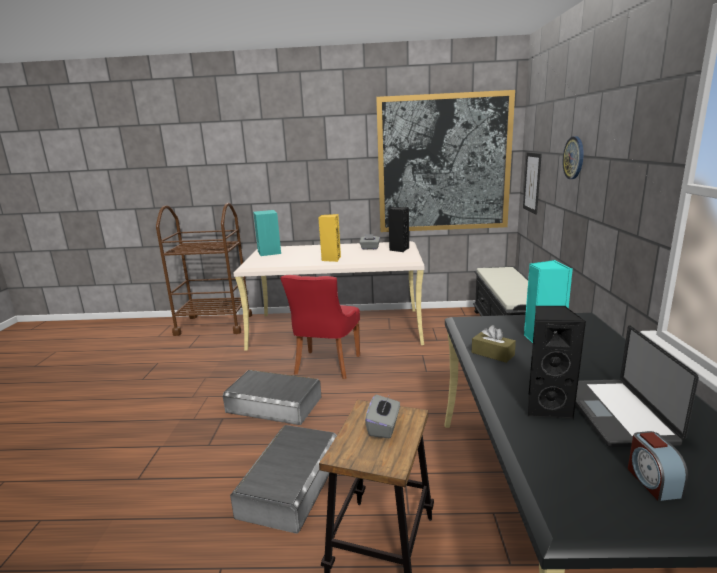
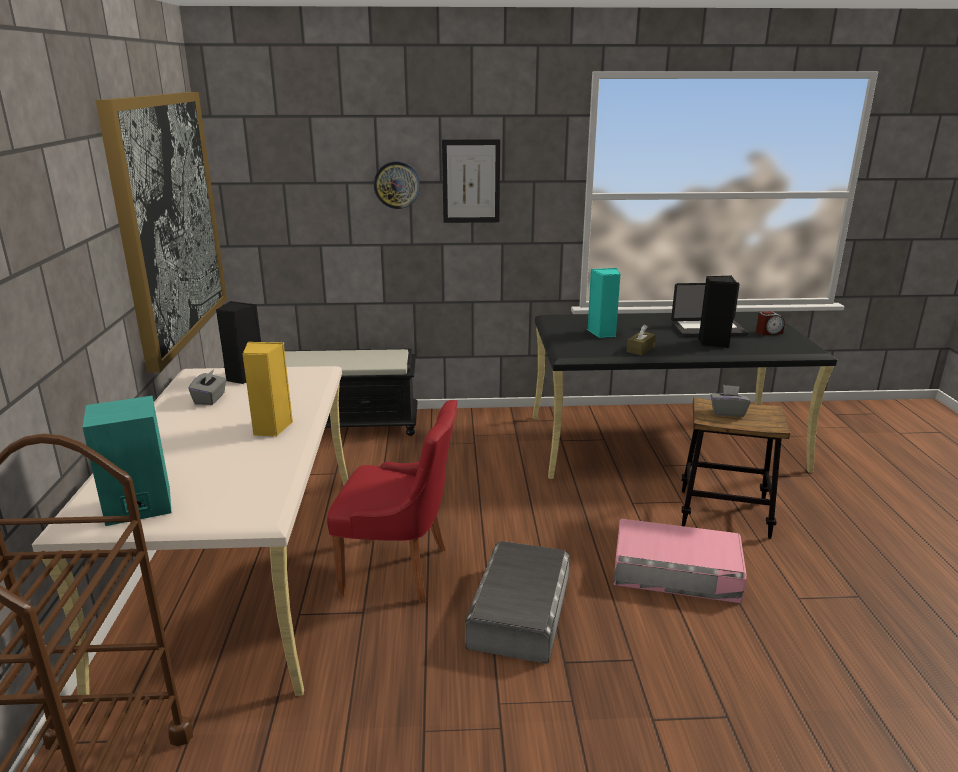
camera: 95 degrees left, 5 degrees up
(290, 484) = (676, 571): grey storage box -> pink storage box
(532, 182) = (269, 225): picture -> picture (471, 181)

